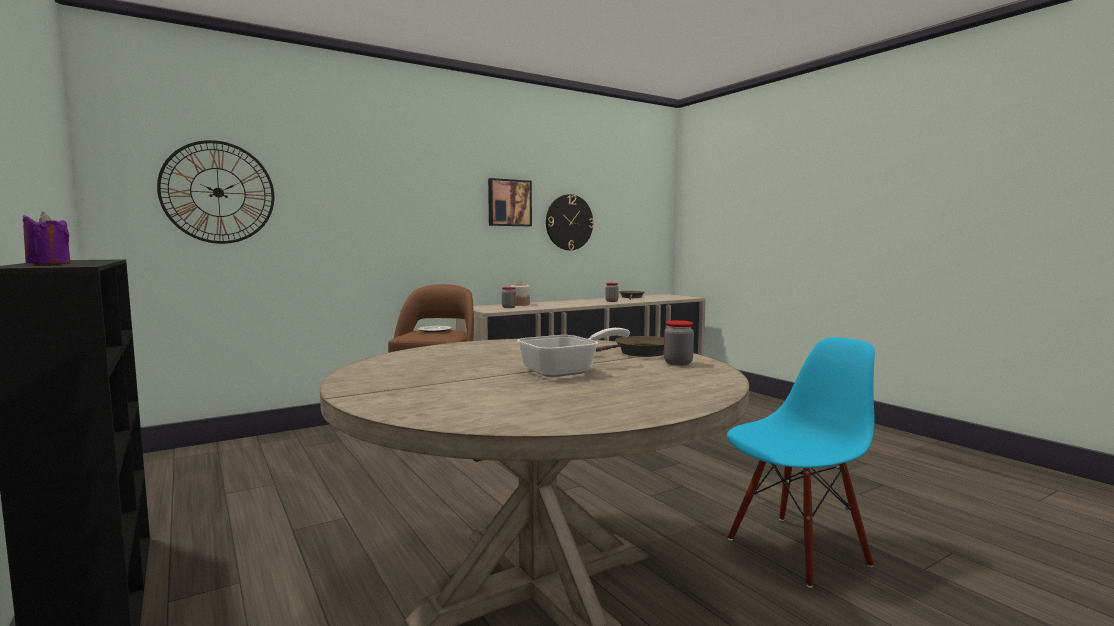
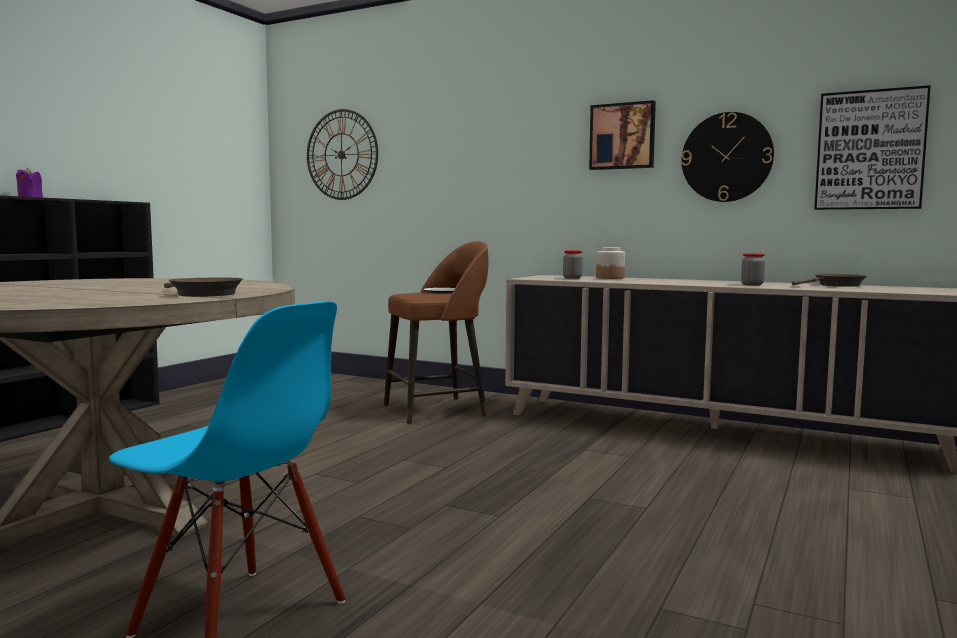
camera: 60 degrees right, 0 degrees up
(567, 371) = (85, 291): frying pan -> none
(631, 223) = (870, 150): none -> picture
(678, 363) = (140, 299): jar -> none

